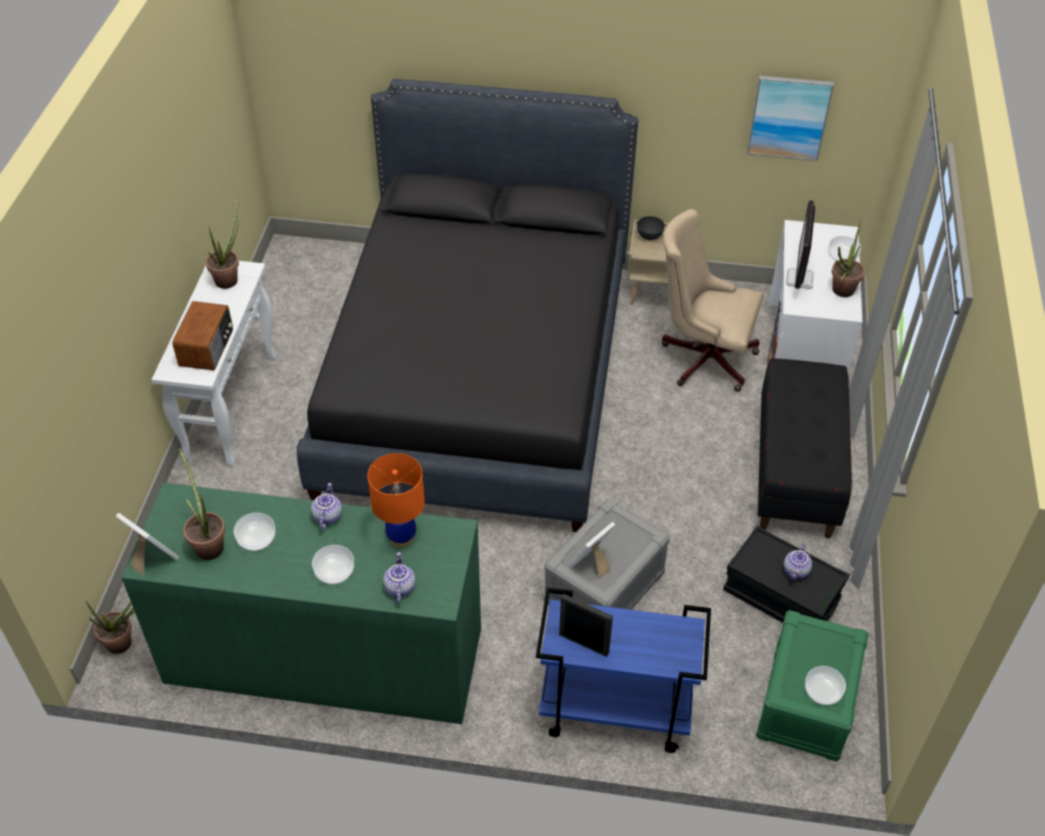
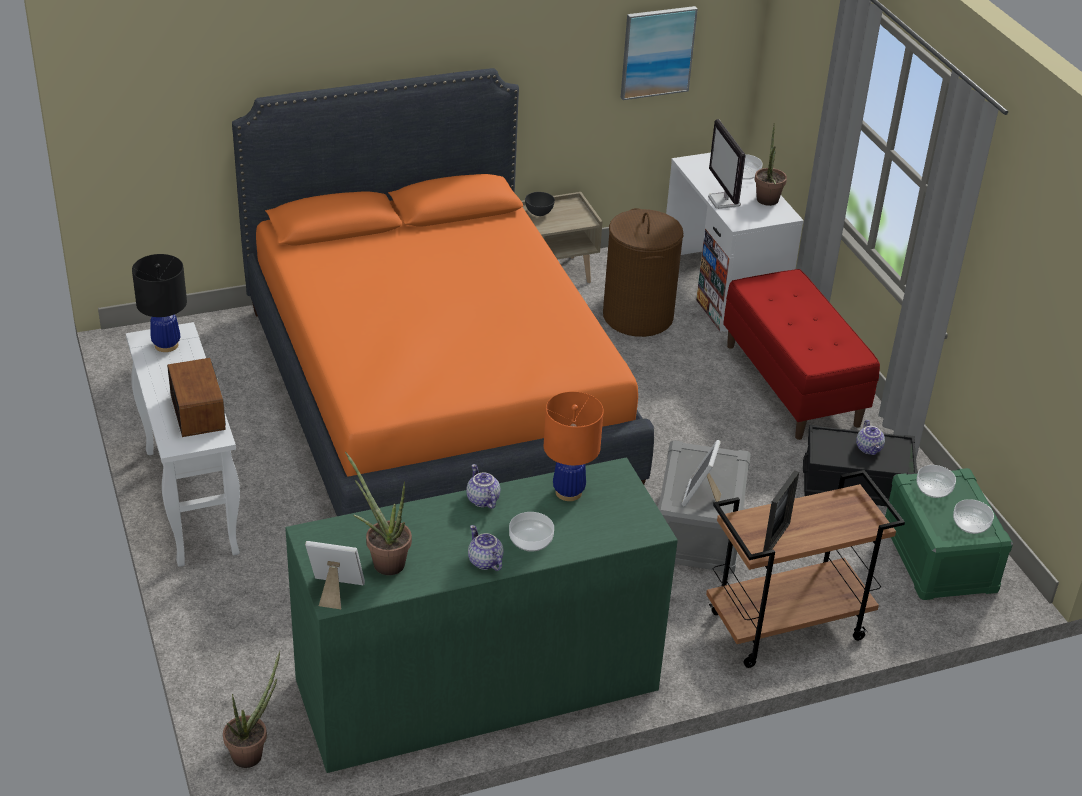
camera: 30 degrees left, 10 degrees down
(229, 278) = (166, 345): potted plant -> black table lamp
(257, 539) = (429, 540): bowl -> bowl (934, 489)
(399, 587) = (603, 532): teapot -> teapot (484, 561)
(478, 377) = (435, 396): black bed -> orange bed
(584, 644) = (776, 538): picture frame -> picture frame turned 120 degrees clockwise
(613, 712) = (786, 627): blue cart -> brown cart
(702, 357) = (637, 316): beige office chair -> brown laundry basket
(796, 473) = (792, 385): black bench -> red bench

